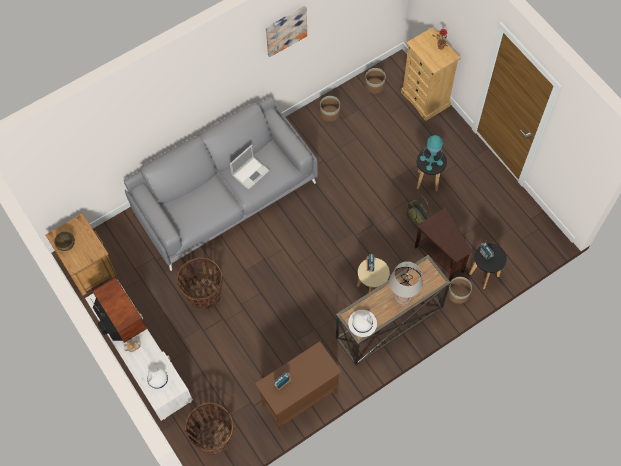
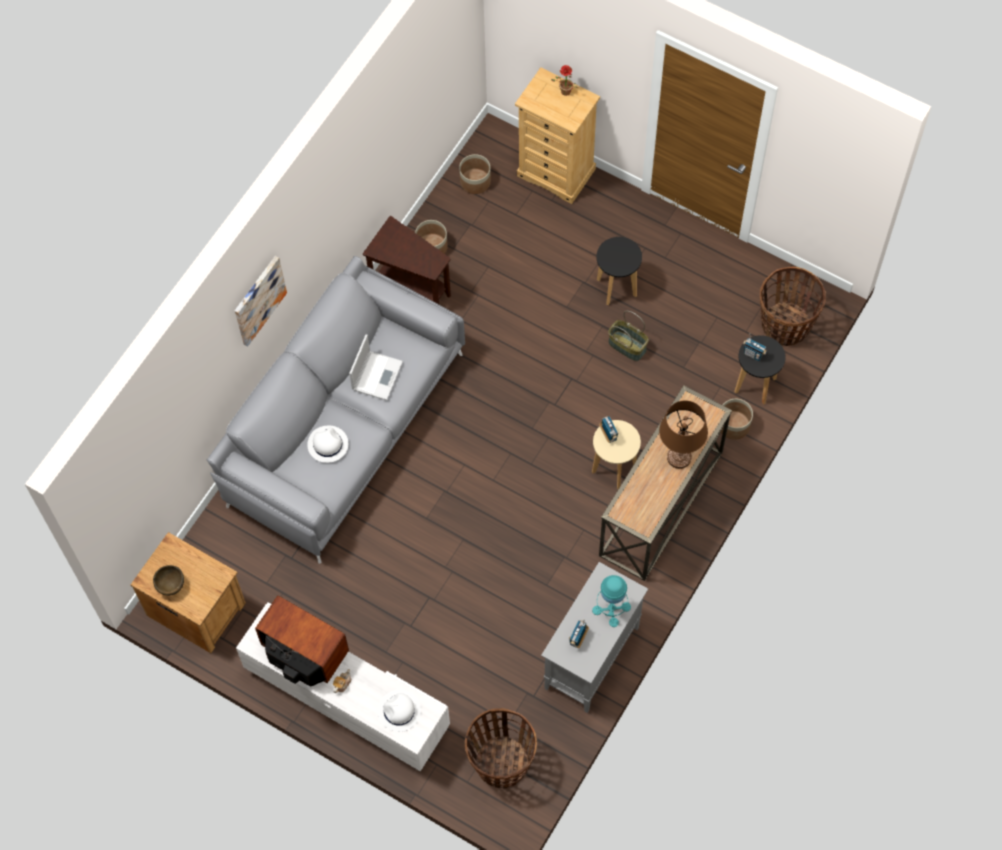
camera: 25 degrees left, 0 degrees up
(204, 295) = (386, 576): basket -> basket (785, 325)
(285, 30) = (359, 153): picture -> picture (258, 300)
(299, 399) = (591, 659): brown cabinet -> grey cabinet
(362, 323) = (642, 514): white hat -> white hat (327, 444)
(402, 298) = (679, 457): grey table lamp -> brown table lamp
(431, 160) = (618, 256): turquoise table lamp -> turquoise table lamp (611, 608)
(440, 255) = (683, 383): brown side table -> brown side table (409, 287)

